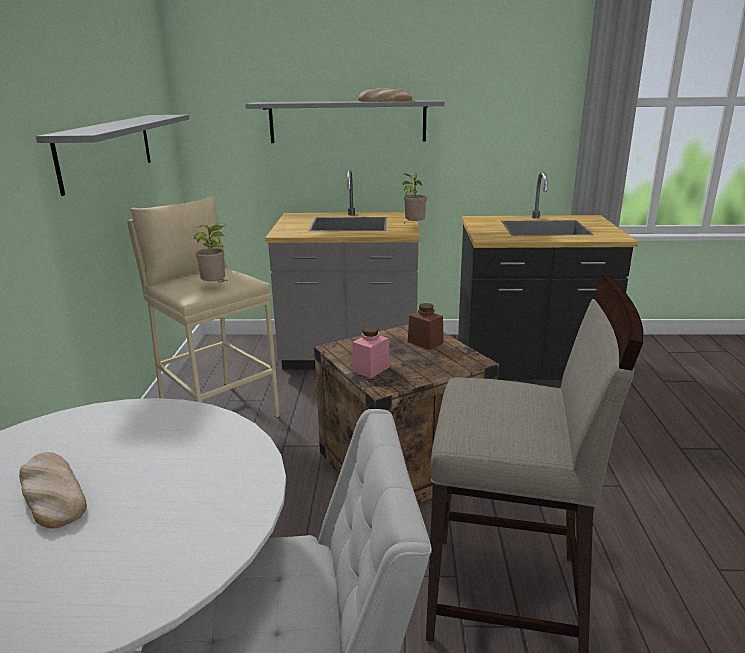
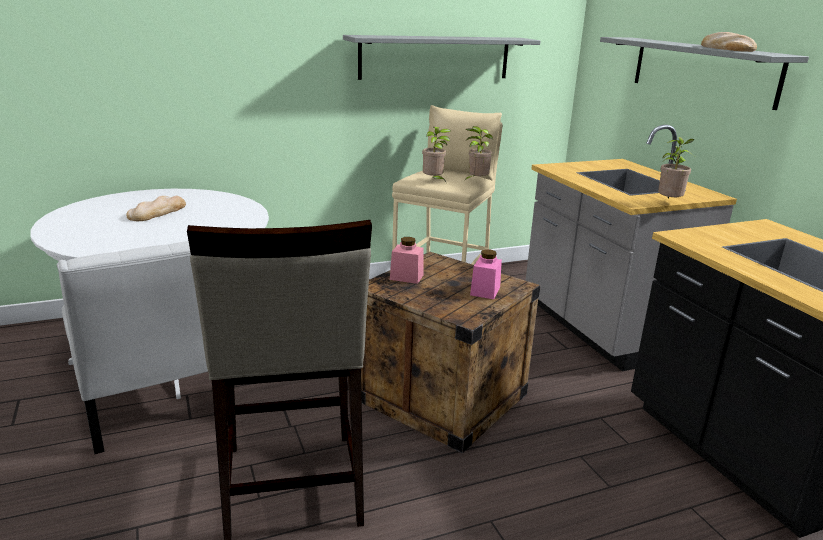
camera: 65 degrees right, 0 degrees up
(240, 271) = (476, 181): none -> potted plant
(425, 342) = (485, 291): brown jar -> pink jar

